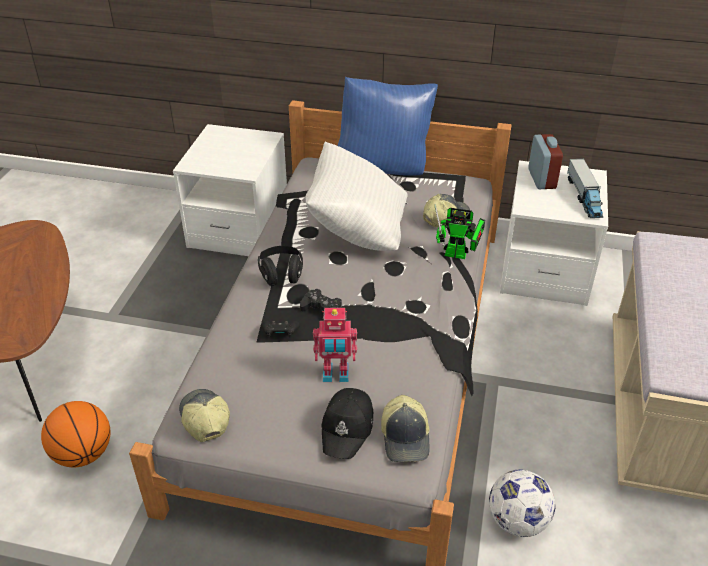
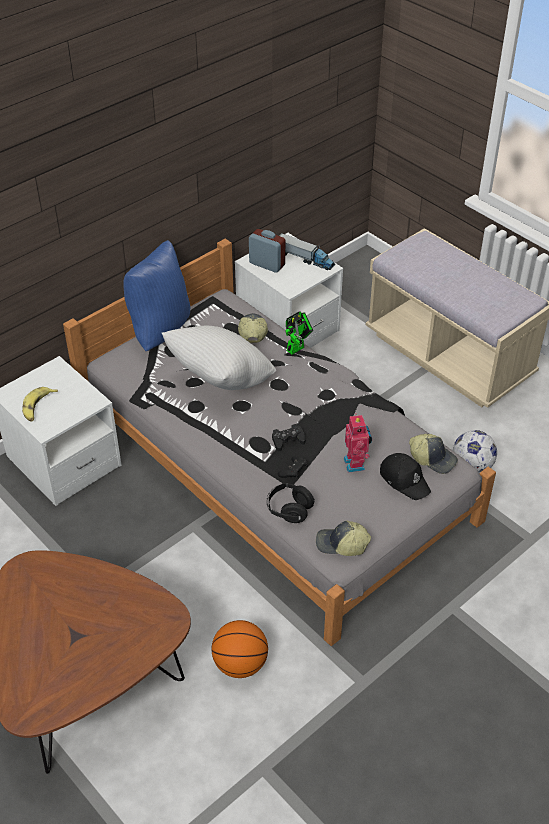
camera: 55 degrees left, 5 degrees up
(212, 150) = (38, 407): none -> banana
(281, 274) = (231, 443): black headphones -> black headphones (289, 510)
(335, 375) = (356, 463): toy robot -> toy robot turned 45 degrees counterclockwise

